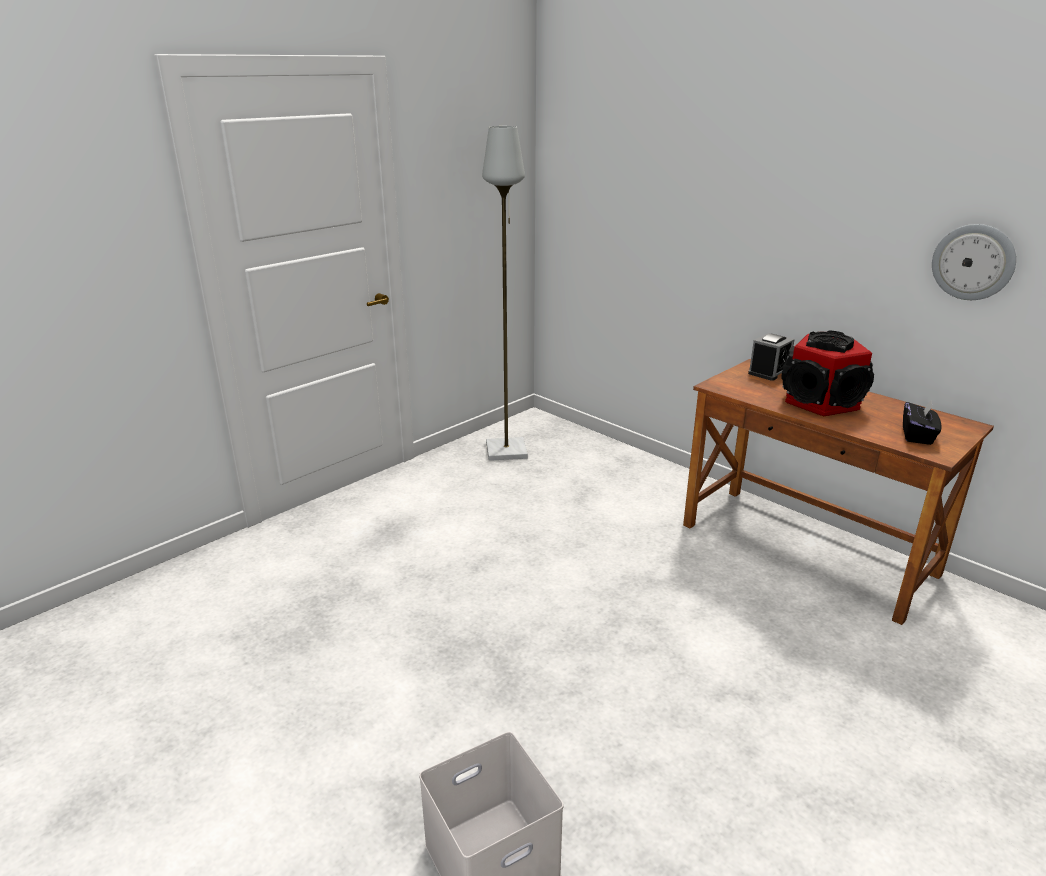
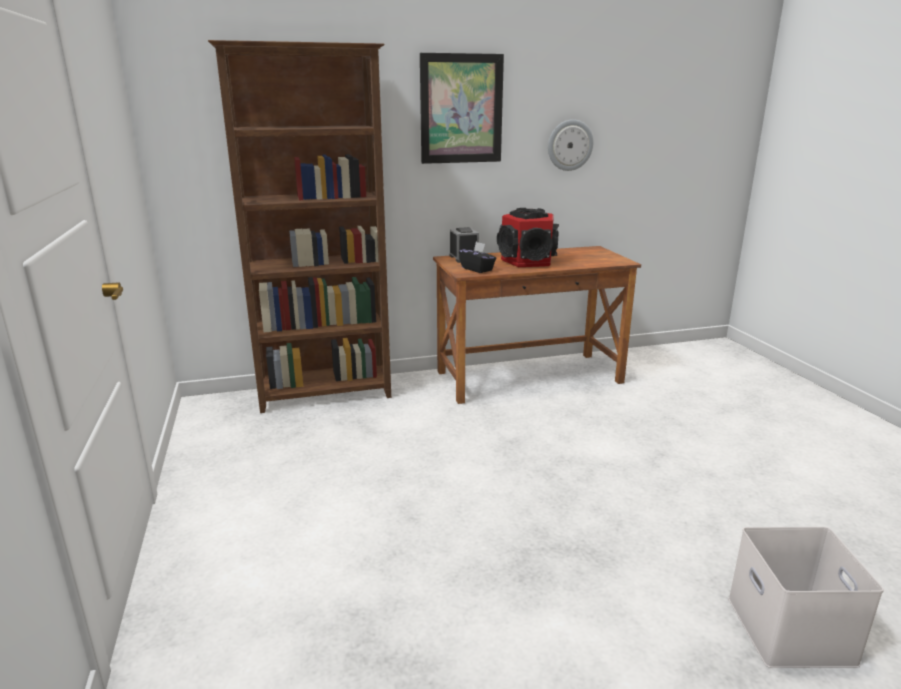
camera: 60 degrees left, 5 degrees down
(507, 450) = (236, 436): grey floor lamp -> none
(612, 456) = (326, 394): none -> brown bookcase
(816, 189) = (461, 109): none -> picture
(917, 436) = (597, 258): black tissue box -> black tissue box (477, 269)

